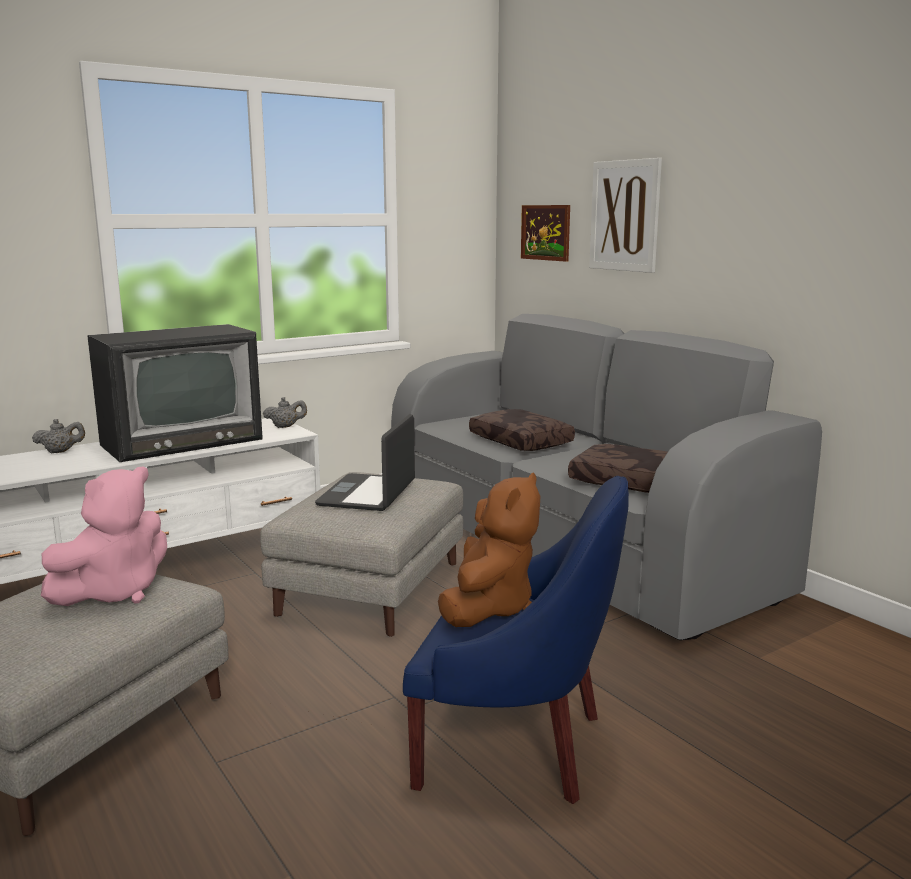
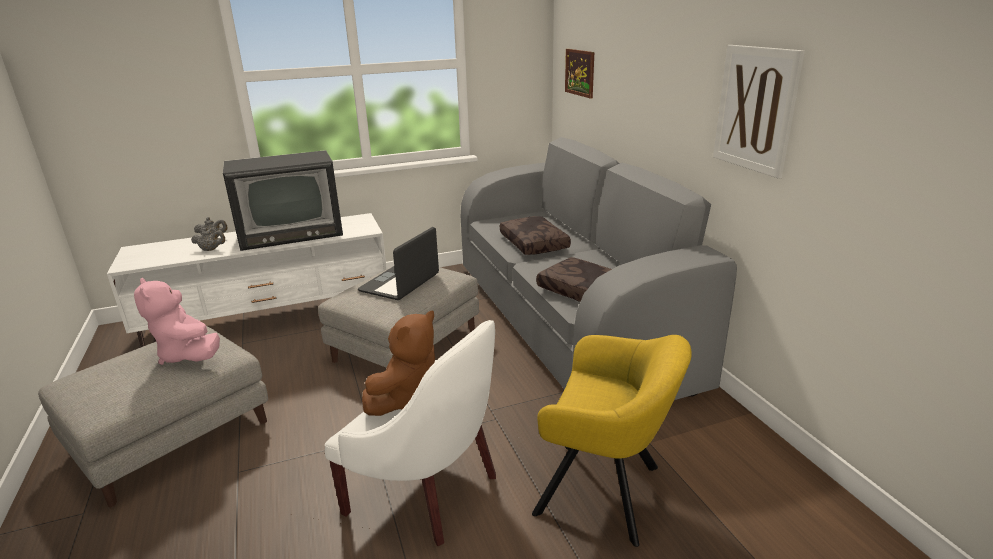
camera: 15 degrees right, 10 degrees up
(115, 592) = (189, 355): pink plush toy -> pink plush toy turned 90 degrees clockwise
(285, 427) = (367, 224): grey teapot -> grey teapot (211, 250)
(516, 744) = (428, 490): blue armchair -> white armchair
(624, 216) = (626, 66): picture -> picture (755, 109)
(744, 714) = (606, 492): none -> yellow armchair

